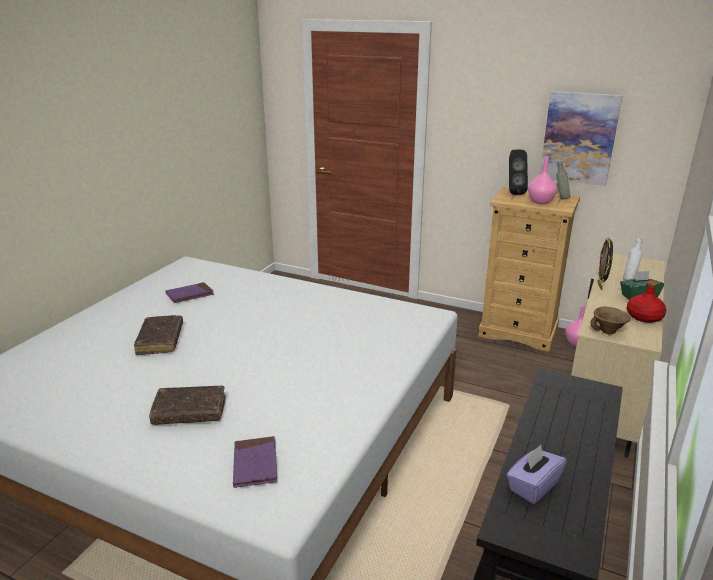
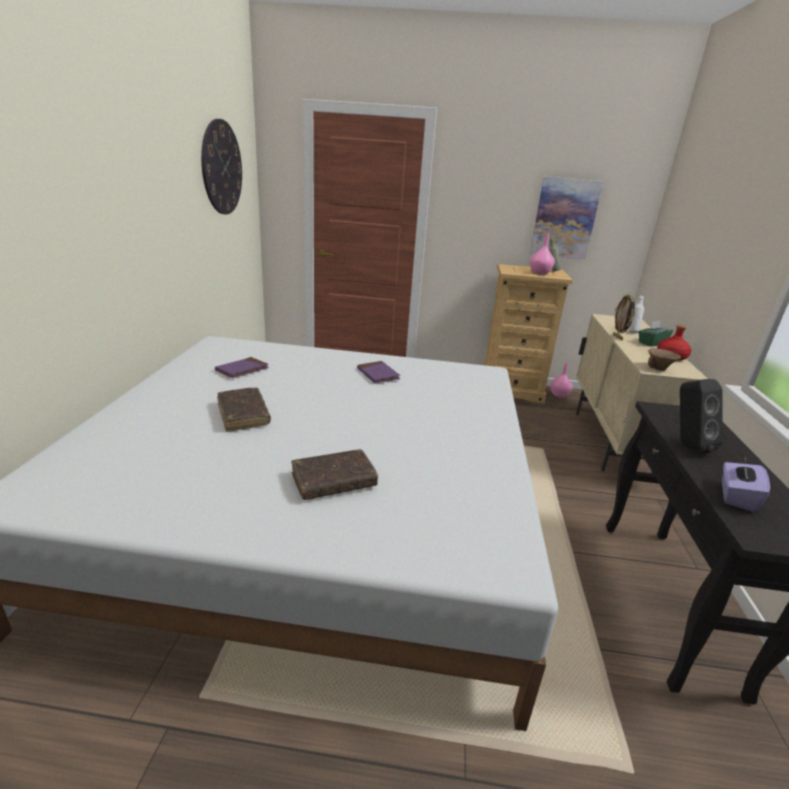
camera: 20 degrees left, 0 degrees up
(211, 96) = (222, 168): none -> wall clock
(255, 464) = (446, 523): purple book -> purple book (378, 374)
(513, 193) = (511, 267): black speaker -> black speaker (686, 445)

